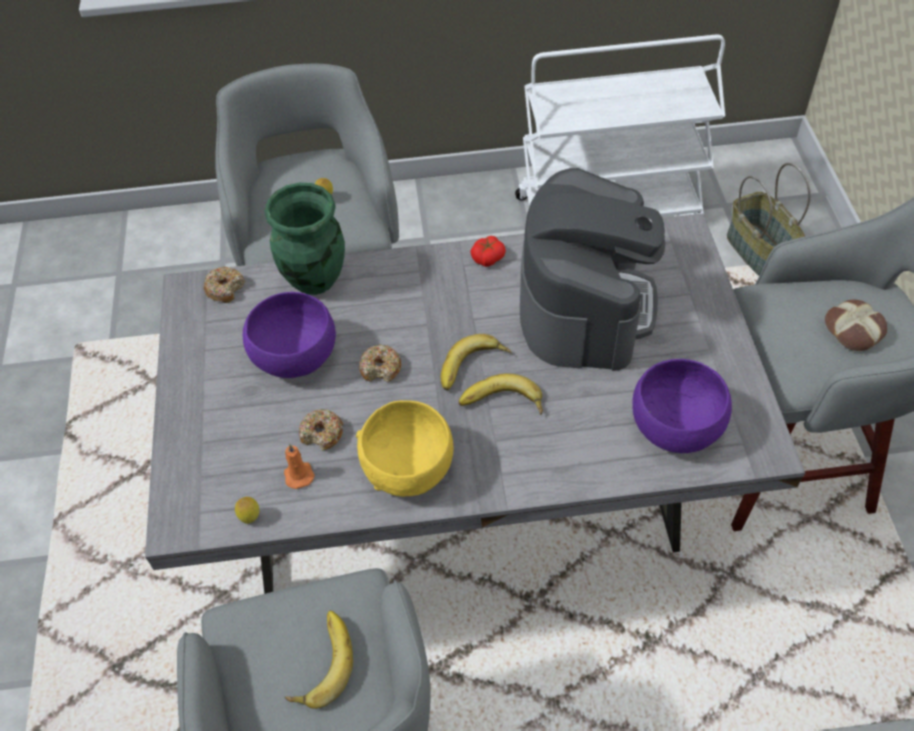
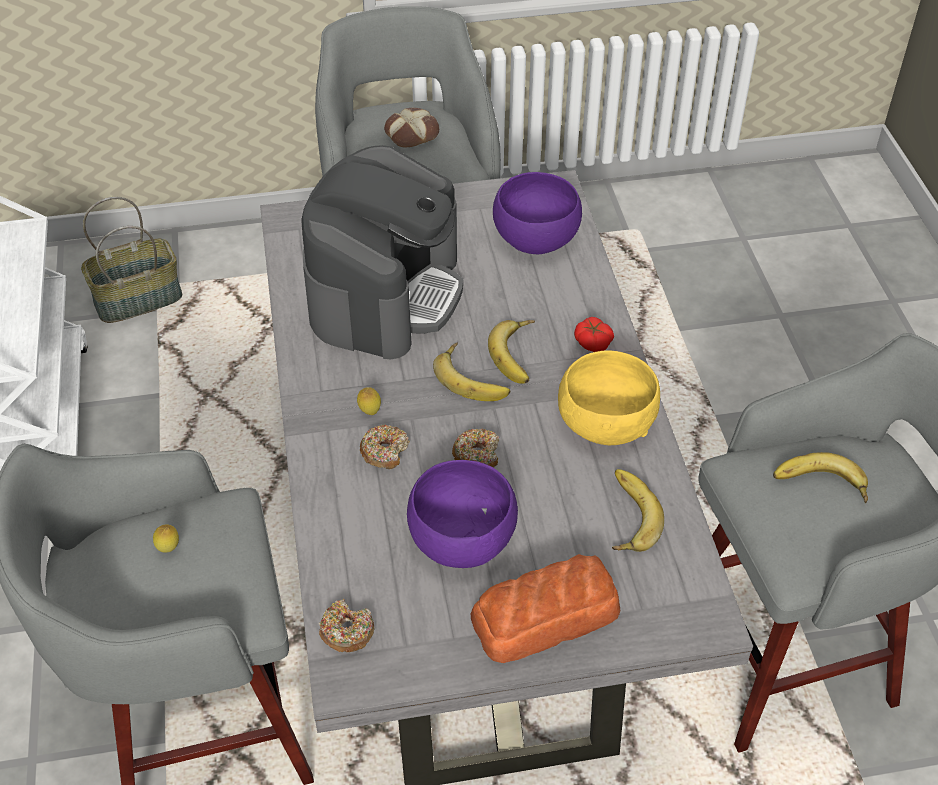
camera: 95 degrees left, 5 degrees down
(208, 409) = (547, 617): none -> bread
(250, 518) = (687, 552): lemon -> lemon (369, 412)
(298, 474) = (625, 515): orange candle -> banana
(314, 280) = (337, 533): green vase -> none
(322, 434) = (571, 500): donut -> donut (385, 451)
(487, 258) = (311, 370): tomato -> tomato (592, 342)
(585, 304) = (385, 293): coffee machine -> coffee machine turned 105 degrees clockwise

